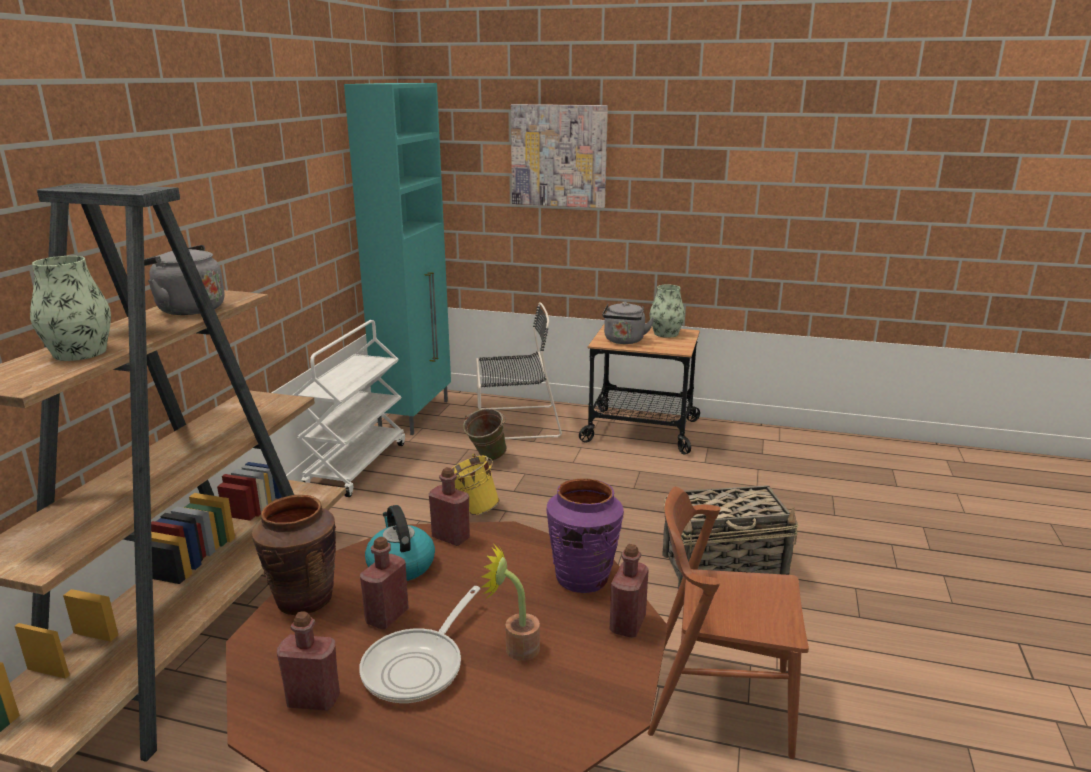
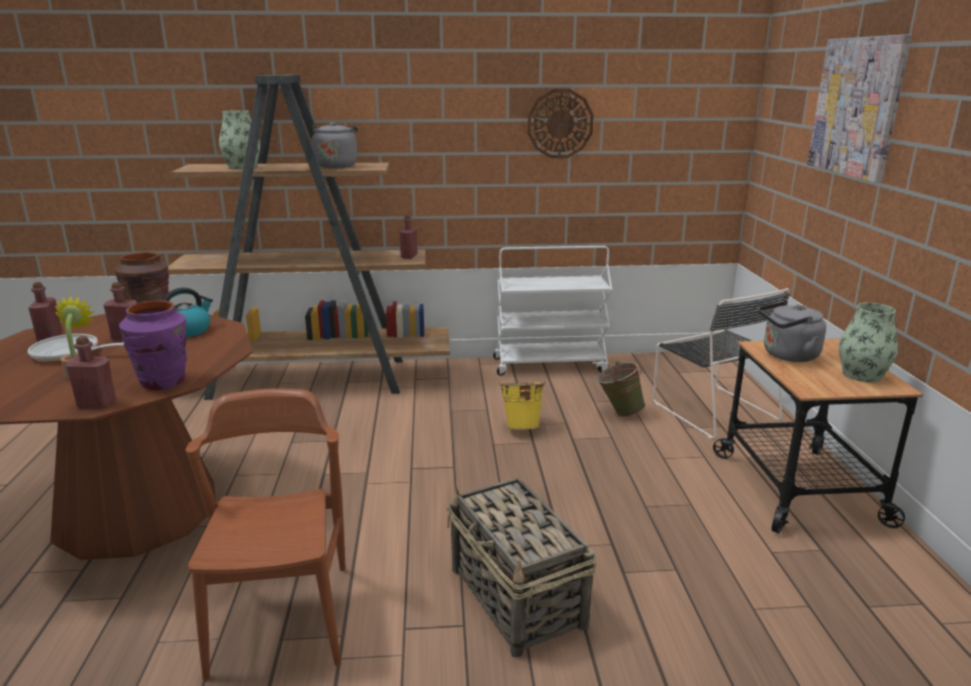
camera: 70 degrees right, 0 degrees up
(306, 201) = (560, 124): none -> wall clock
(416, 415) = (665, 363): turquoise cabinet -> none
(451, 537) = (225, 337): red bottle -> red bottle (409, 256)

